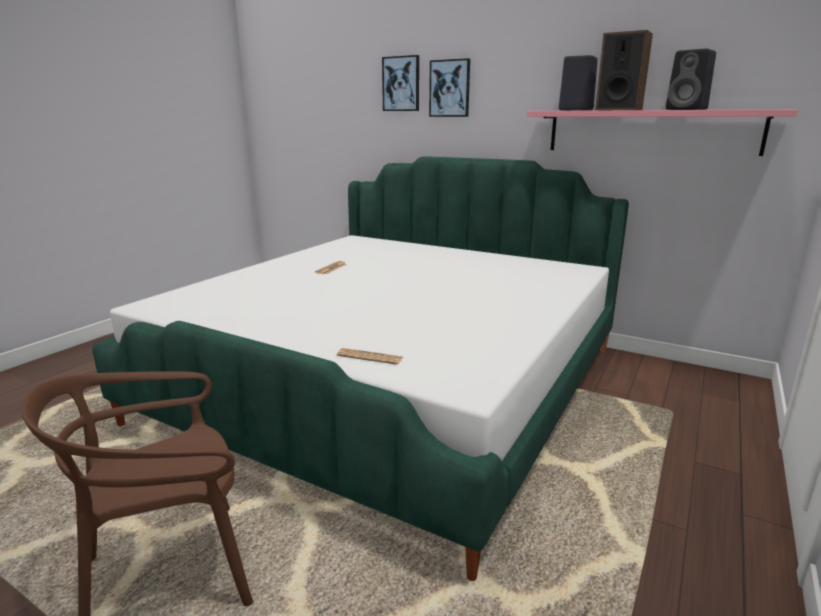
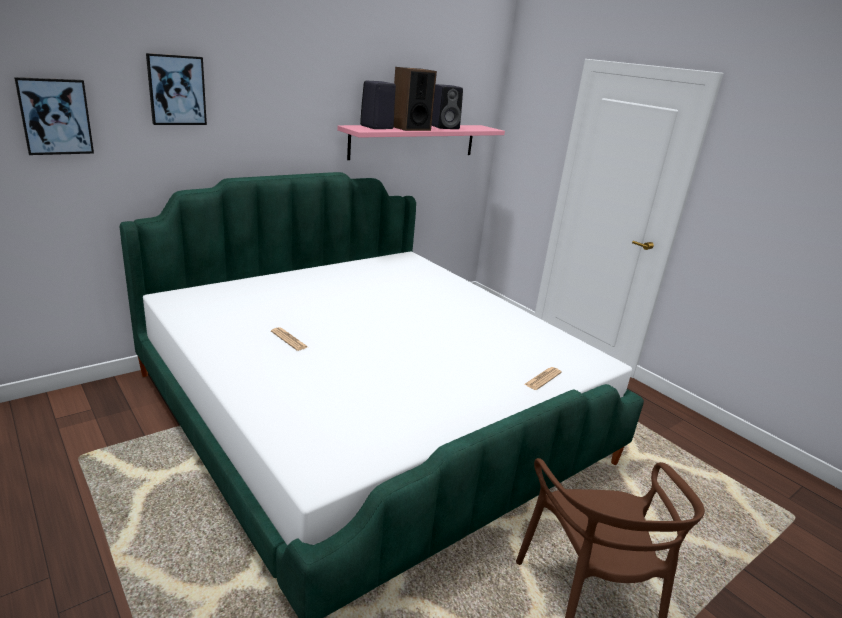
camera: 70 degrees left, 5 degrees up
(450, 88) = (244, 99): picture -> picture (55, 116)

